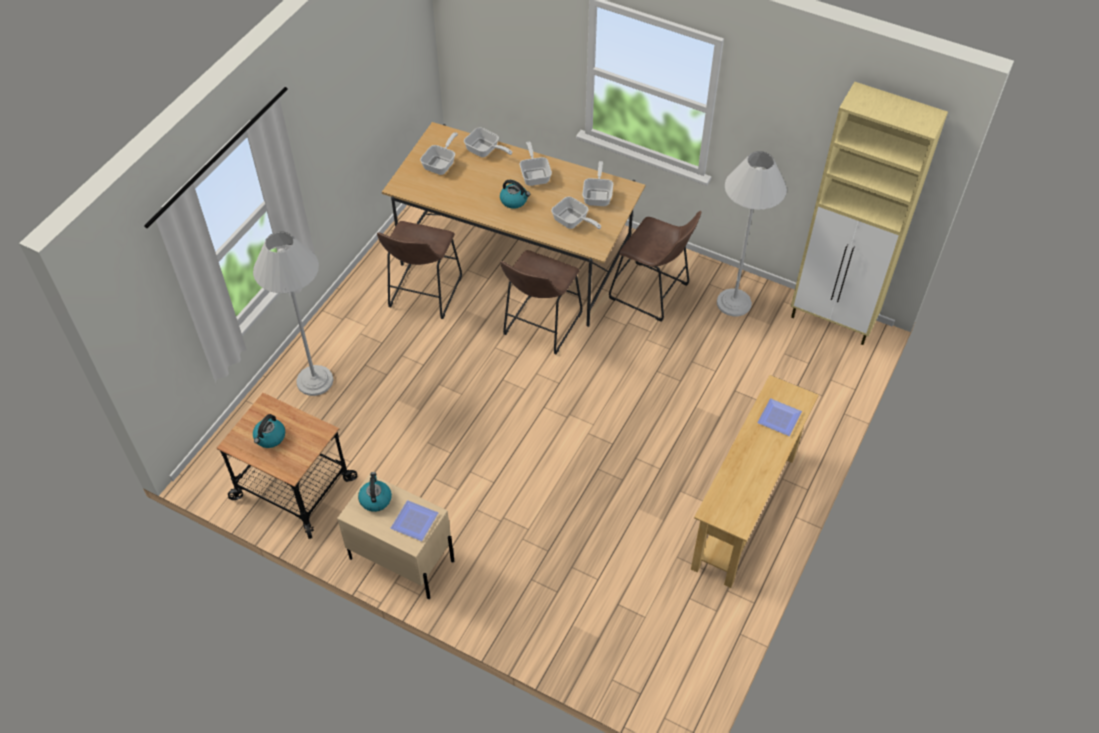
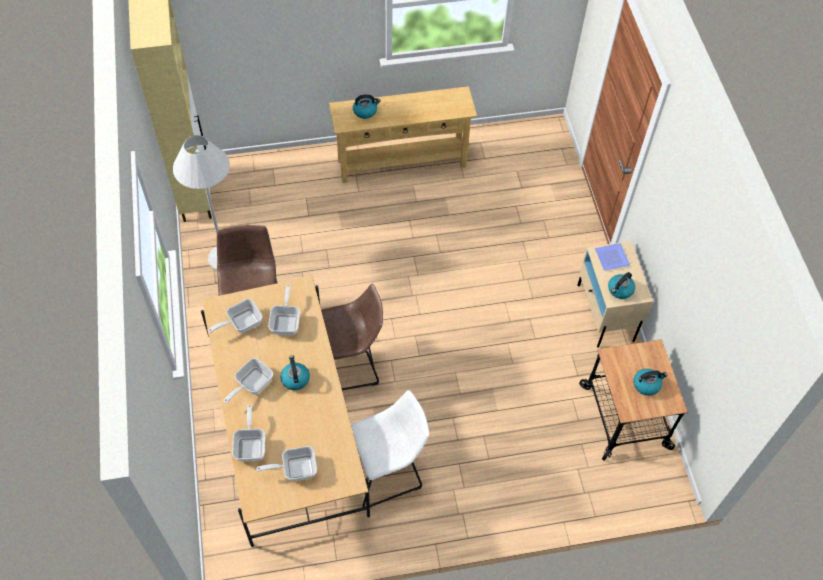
camera: 130 degrees left, 5 degrees up
(315, 381) = (534, 481): white floor lamp -> none
(423, 295) = (387, 472): brown stool -> white stool
(781, 418) = (365, 111): plate -> kettle

